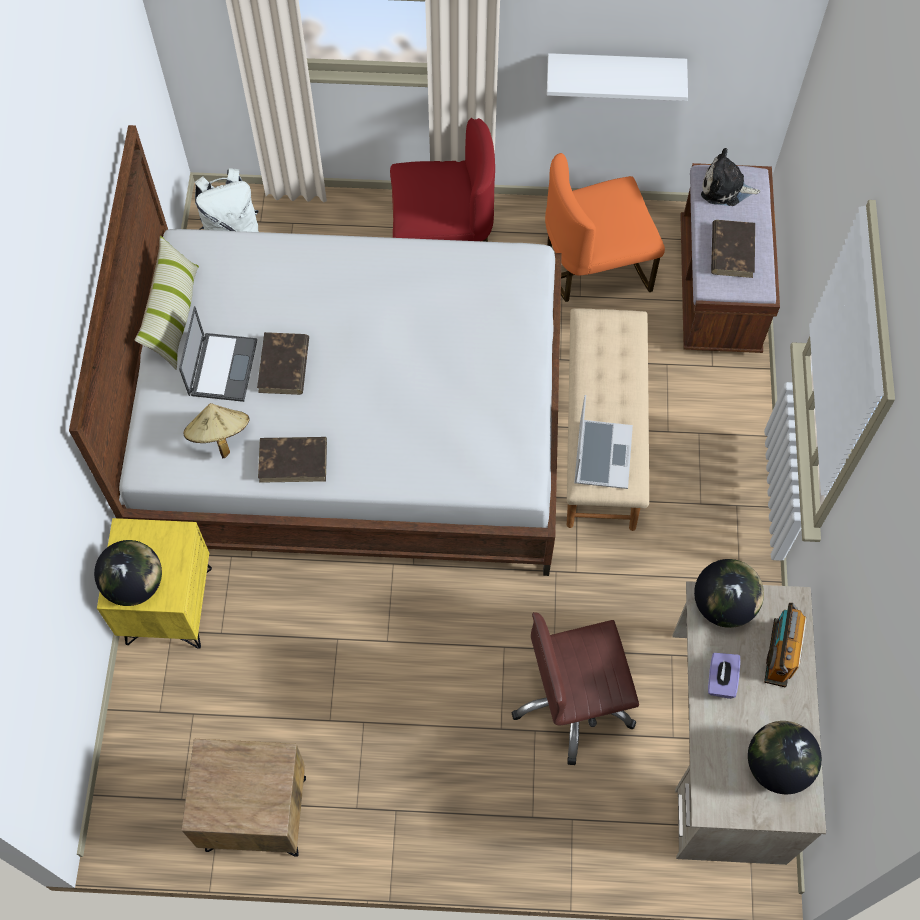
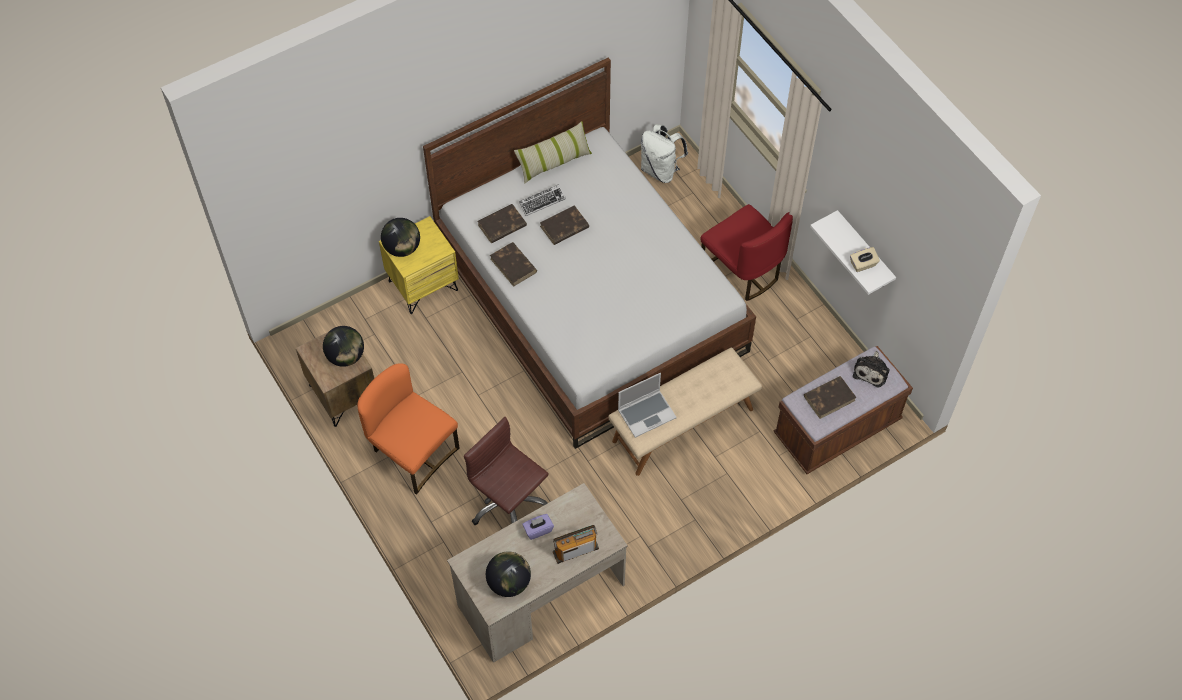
camera: 55 degrees right, 5 degrees down
(219, 436) = (501, 226): beige hat -> brown book
(222, 366) = (542, 201): laptop -> keyboard
(595, 267) = (795, 356): orange chair -> orange chair (413, 452)
(645, 77) = (863, 264): none -> beige tissue box
(723, 605) = (583, 507): globe -> globe (346, 356)
(725, 188) = (871, 371): plush toy -> plush toy turned 135 degrees counterclockwise

